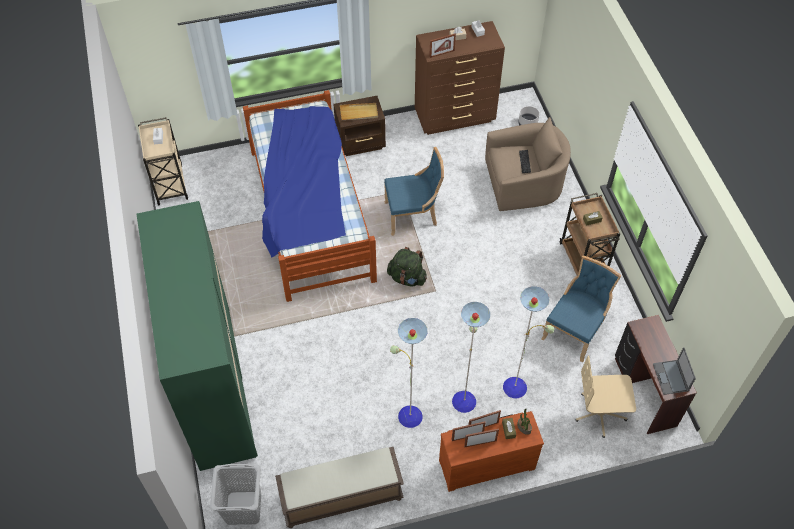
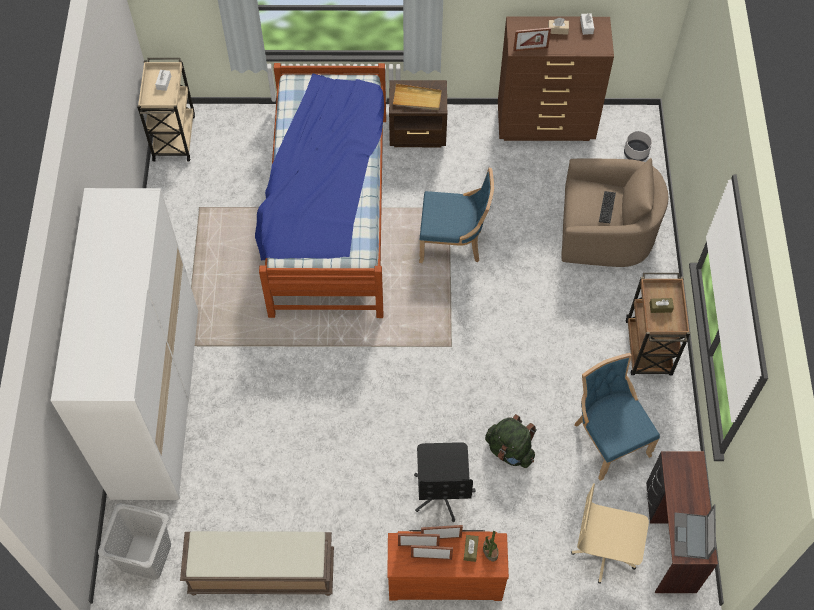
camera: 15 degrees right, 5 degrees up
(215, 386) = (156, 402): green wardrobe -> white wardrobe
(407, 278) = (421, 321): green backpack -> green backpack (510, 450)
(463, 399) = (442, 492): floor lamp -> black office chair
(575, 330) = (608, 438): blue chair -> blue chair turned 75 degrees counterclockwise

